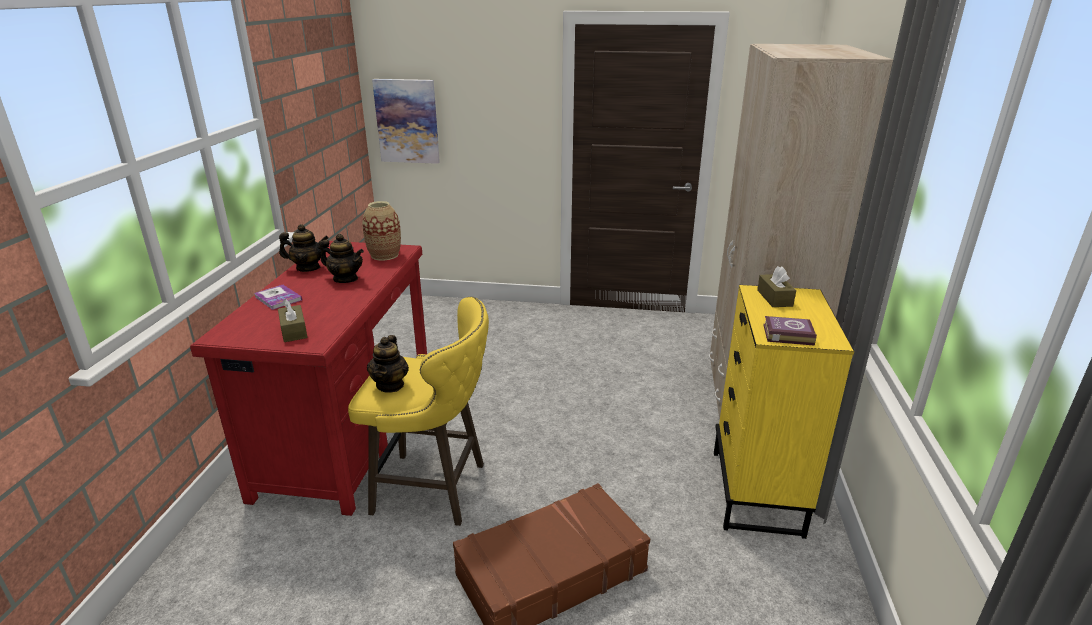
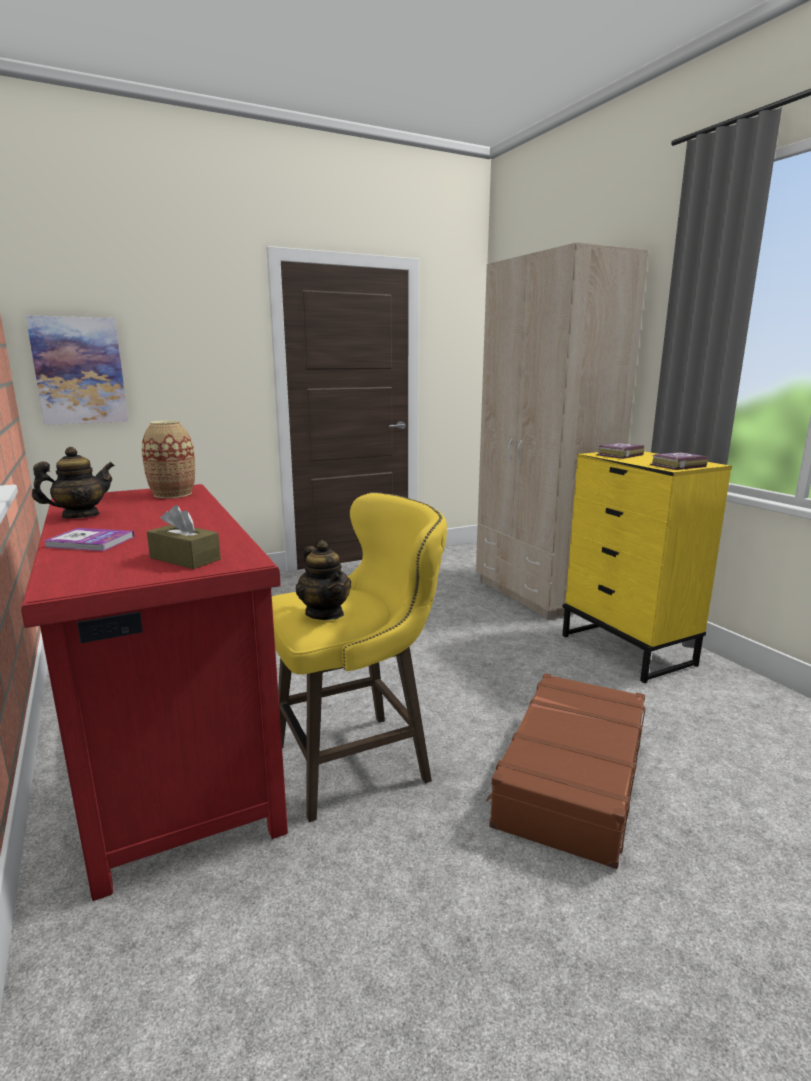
camera: 35 degrees left, 10 degrees down
(345, 279) = (161, 514): teapot -> none
(774, 298) = (618, 455): brown tissue box -> book

